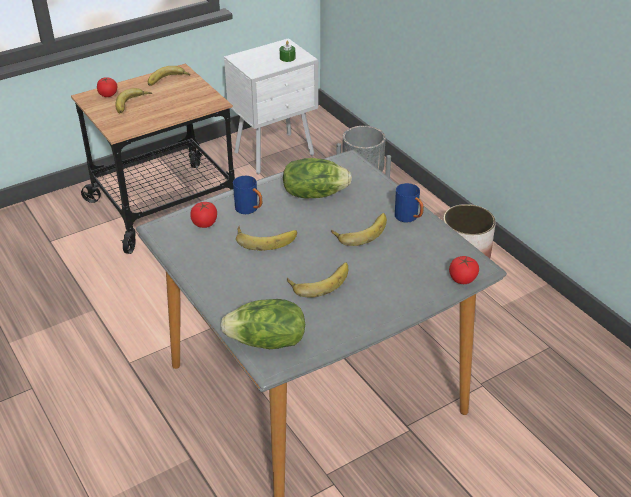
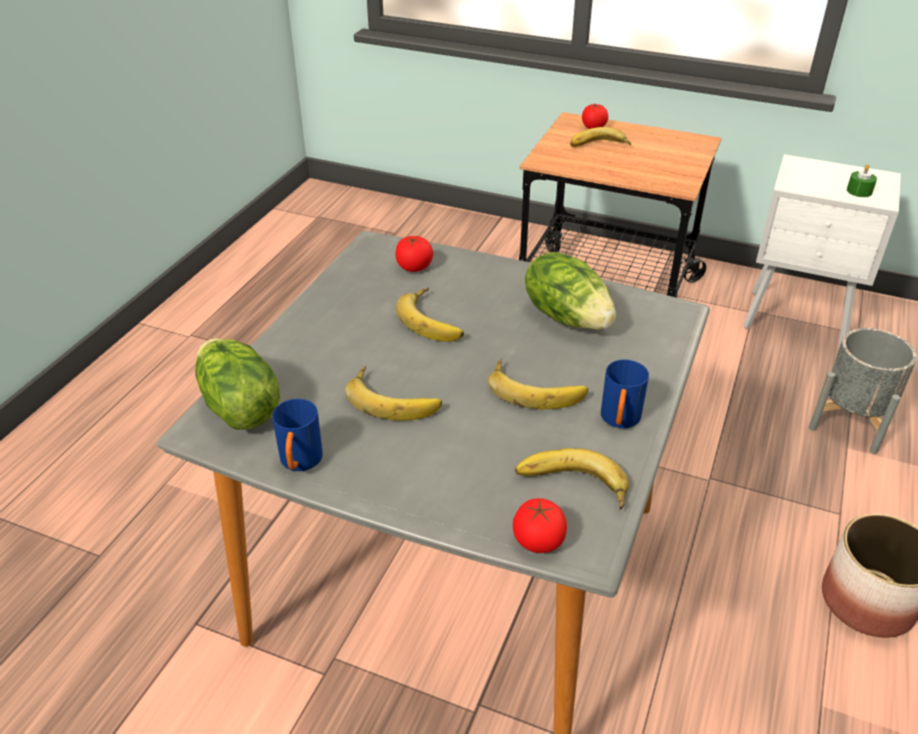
camera: 55 degrees right, 0 degrees up
(168, 80) = (672, 143): banana -> banana (571, 487)
(250, 210) = (476, 284): blue mug -> blue mug (300, 463)

